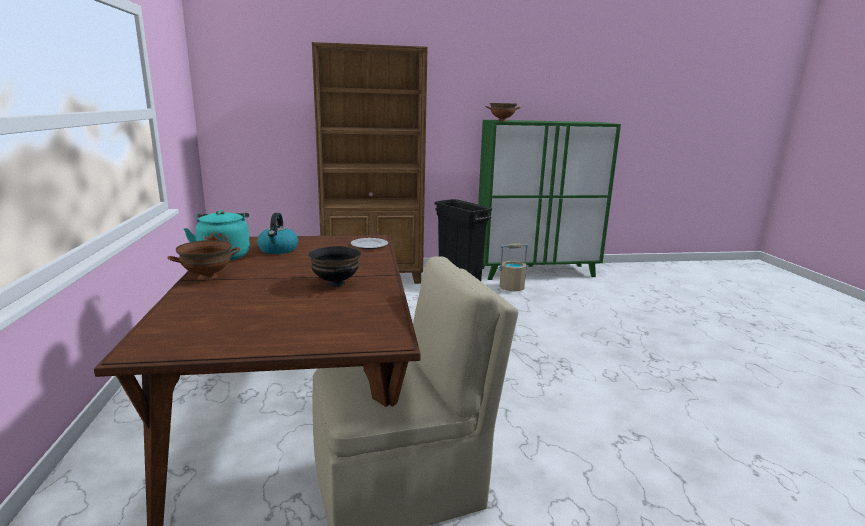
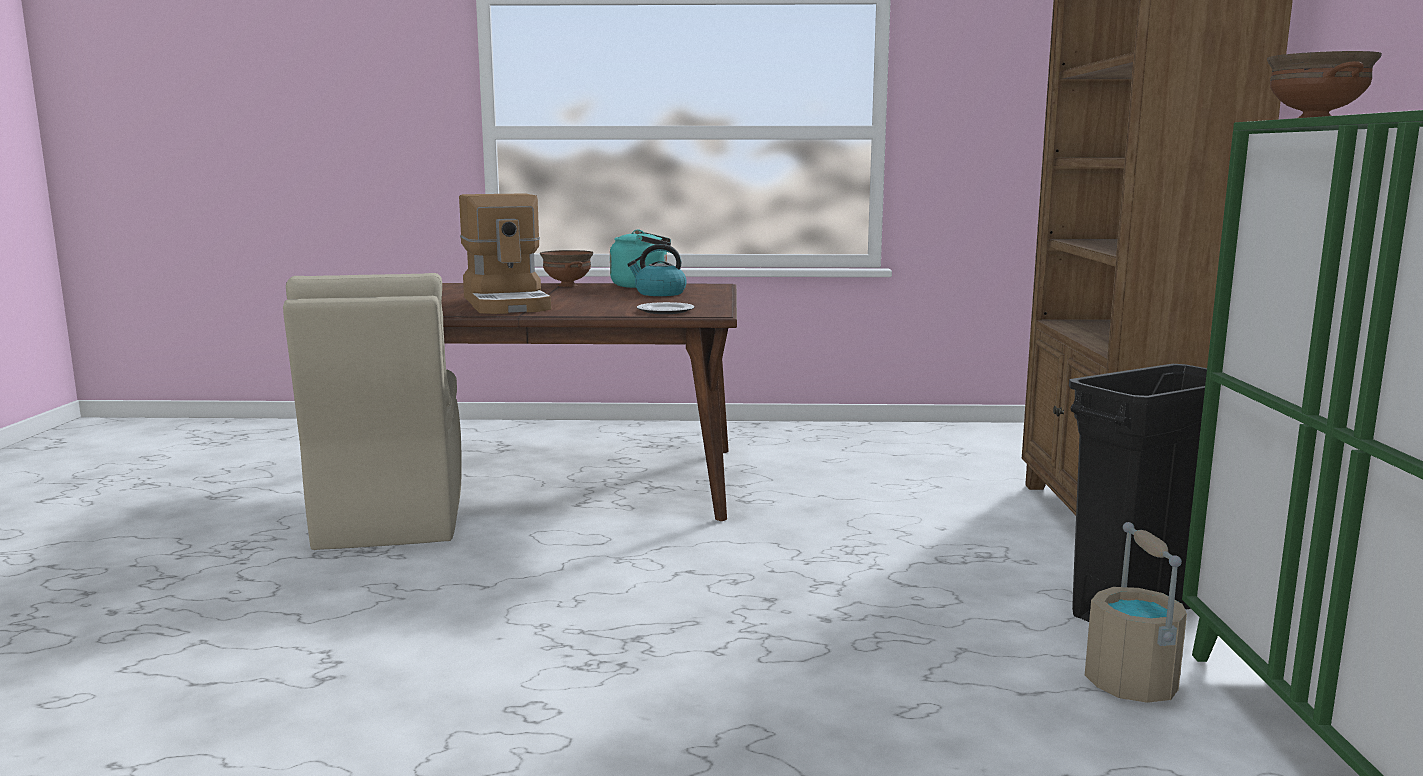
camera: 100 degrees right, 5 degrees down
(335, 283) = (508, 304): black bowl -> coffee machine

